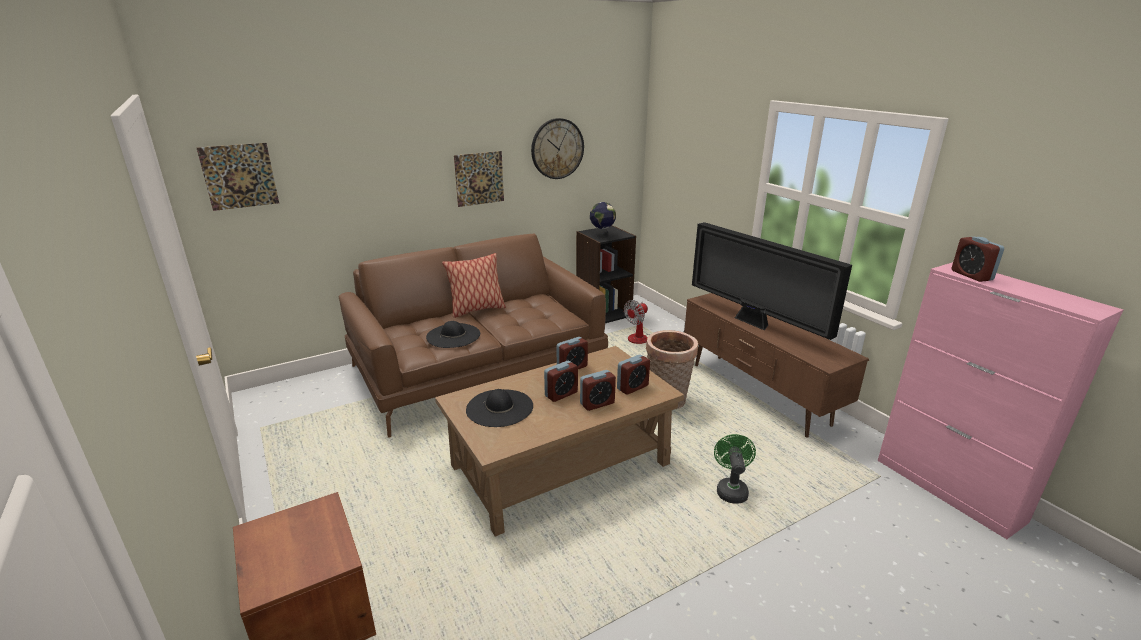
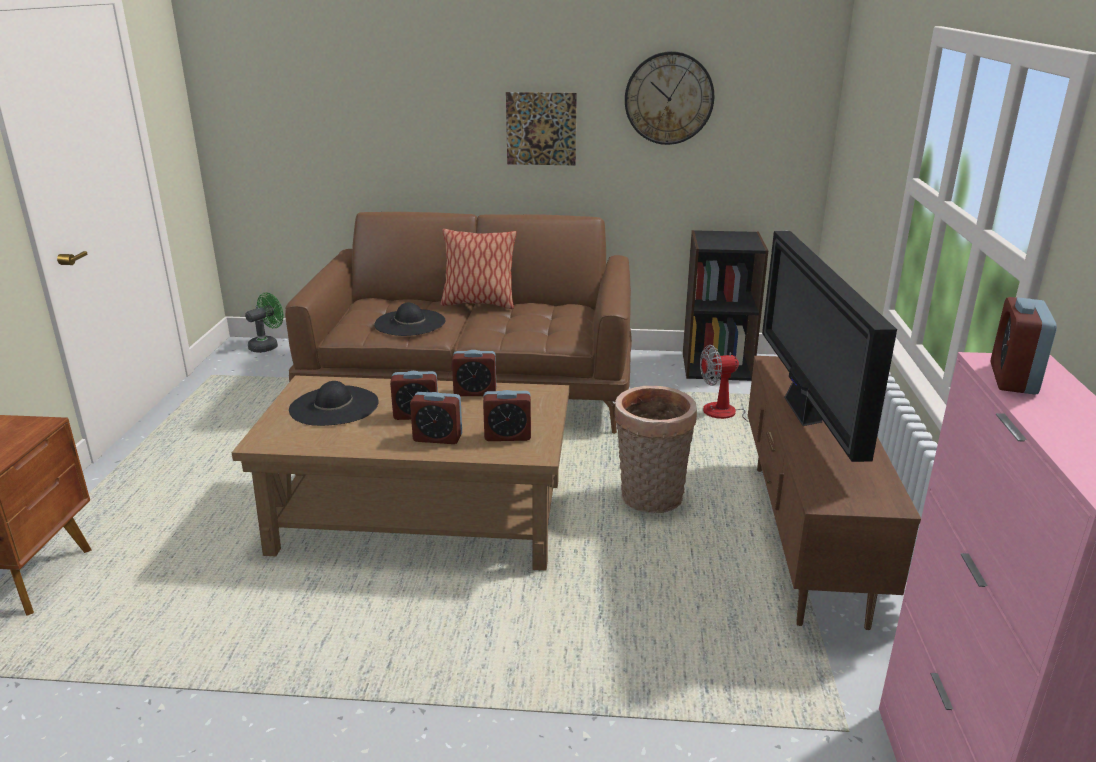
camera: 35 degrees right, 0 degrees up
(239, 176) = (252, 90): picture -> none
(602, 235) = (718, 241): globe -> none
(731, 489) = (583, 635): green fan -> green fan (267, 346)

